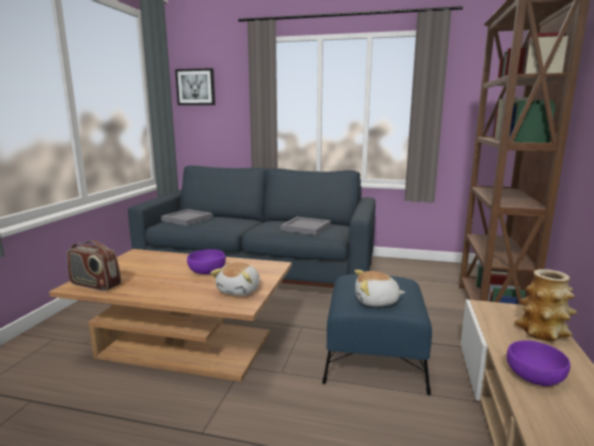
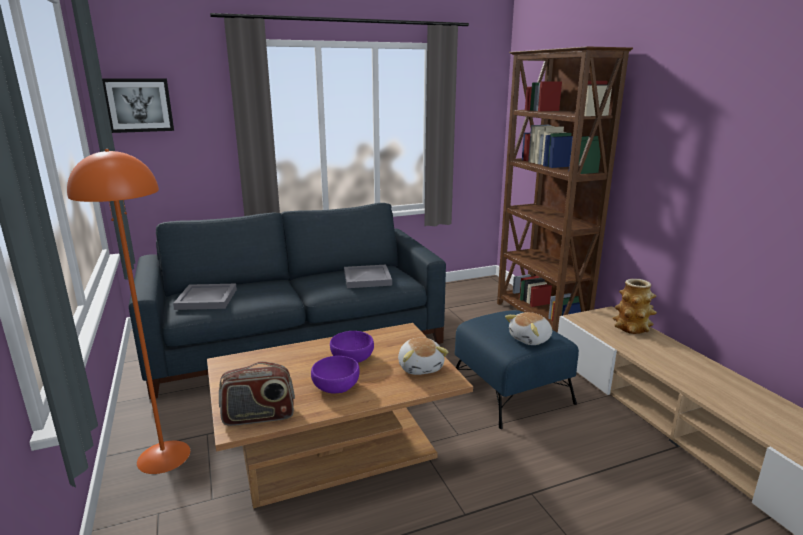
camera: 35 degrees left, 5 degrees up
(99, 311) = (164, 456): none -> orange floor lamp
(534, 376) = (663, 361): purple bowl -> purple bowl (336, 386)

